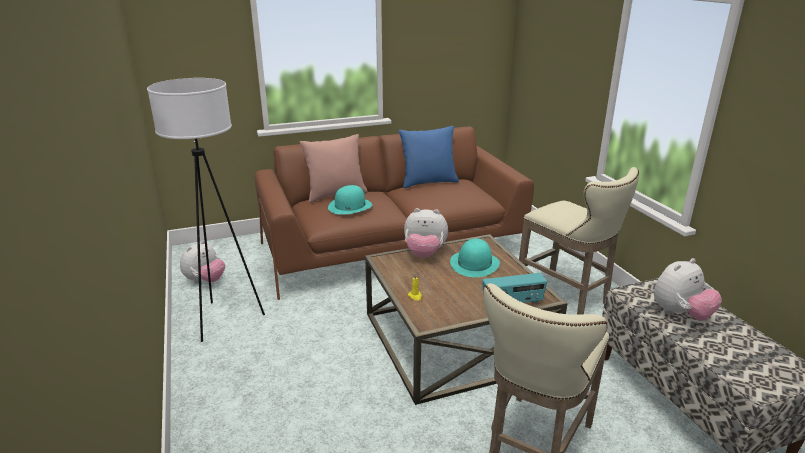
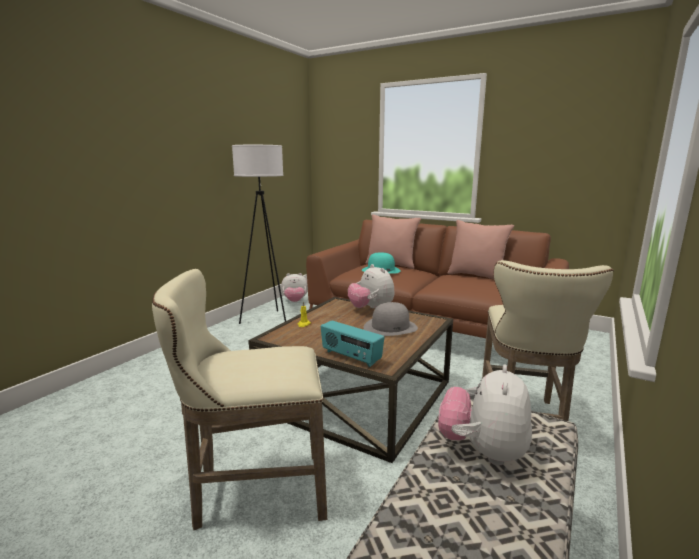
camera: 50 degrees right, 10 degrees down
(428, 182) = (477, 276): blue pillow -> pink pillow
(474, 263) = (390, 327): turquoise hat -> grey hat
(680, 314) = (482, 451): plush toy -> plush toy turned 90 degrees clockwise

